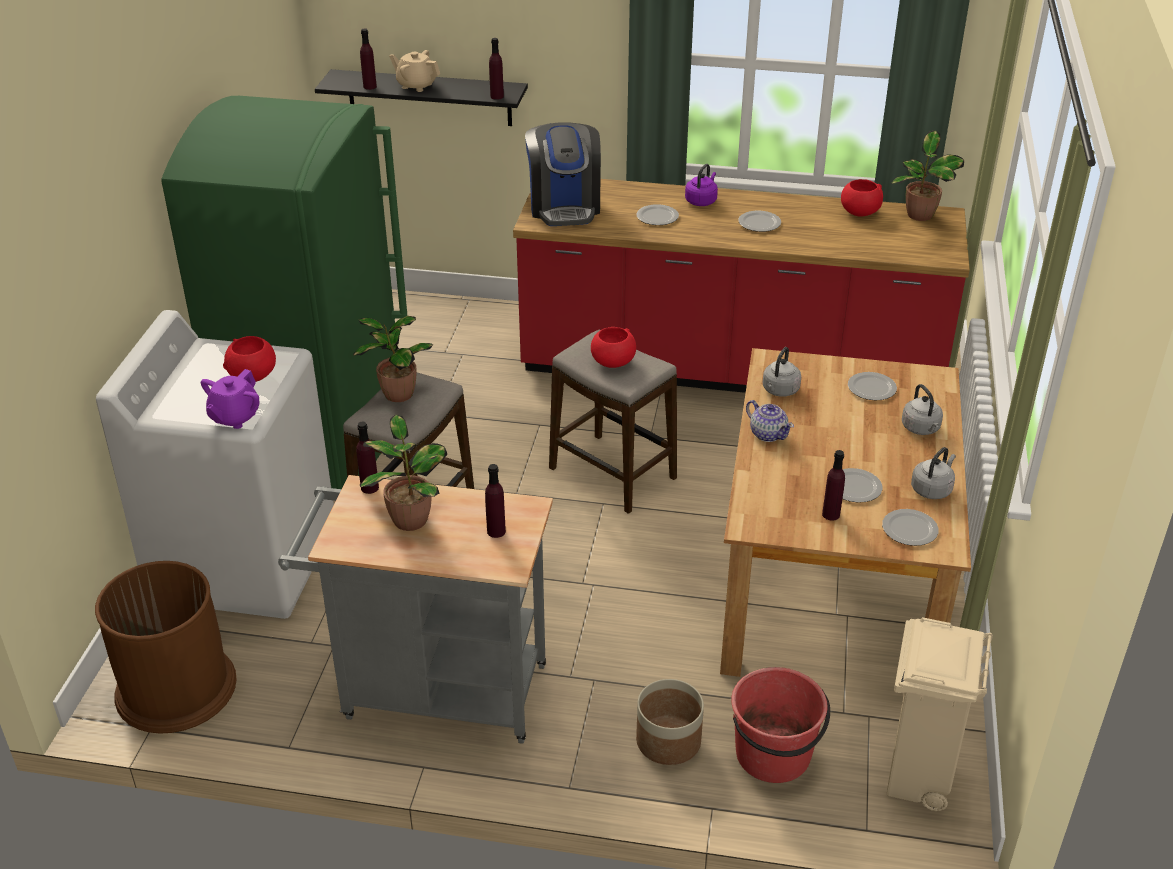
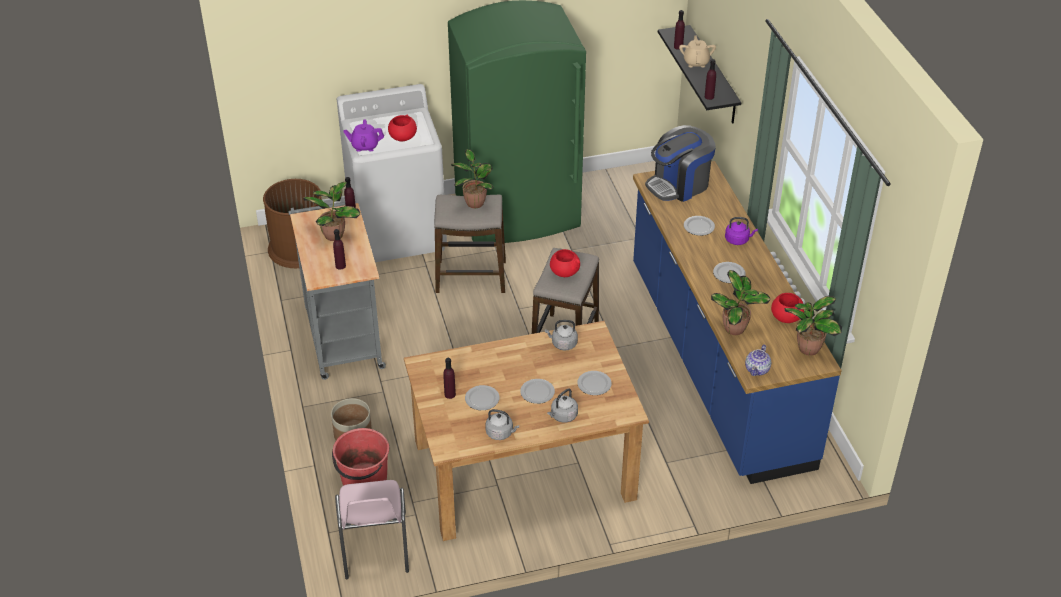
camera: 65 degrees right, 5 degrees up
(730, 372) = (716, 364): red counter -> blue counter
(768, 434) = (513, 350): teapot -> teapot (757, 369)
(862, 246) = (736, 329): none -> potted plant
(910, 529) = (455, 430): plate -> plate (538, 392)
(917, 781) = (374, 547): beige trash can -> pink chair

